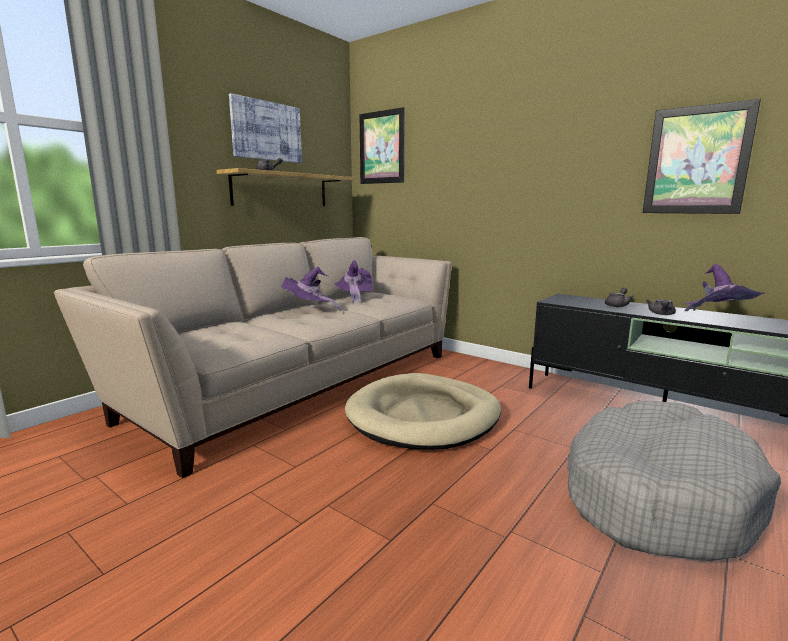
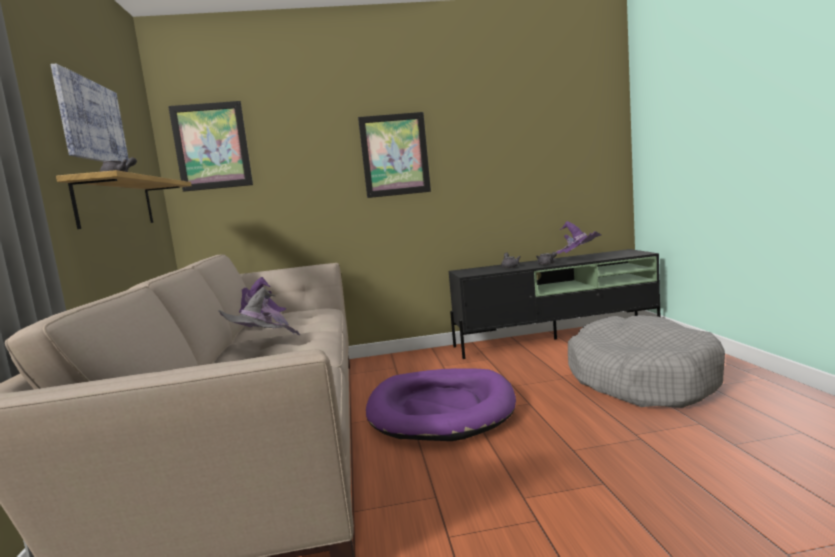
camera: 45 degrees left, 5 degrees down
(309, 310) = (259, 345): purple hat -> grey hat
(424, 416) = (441, 409): beige dog bed -> purple dog bed
(697, 160) = (527, 151): picture -> picture (395, 155)

